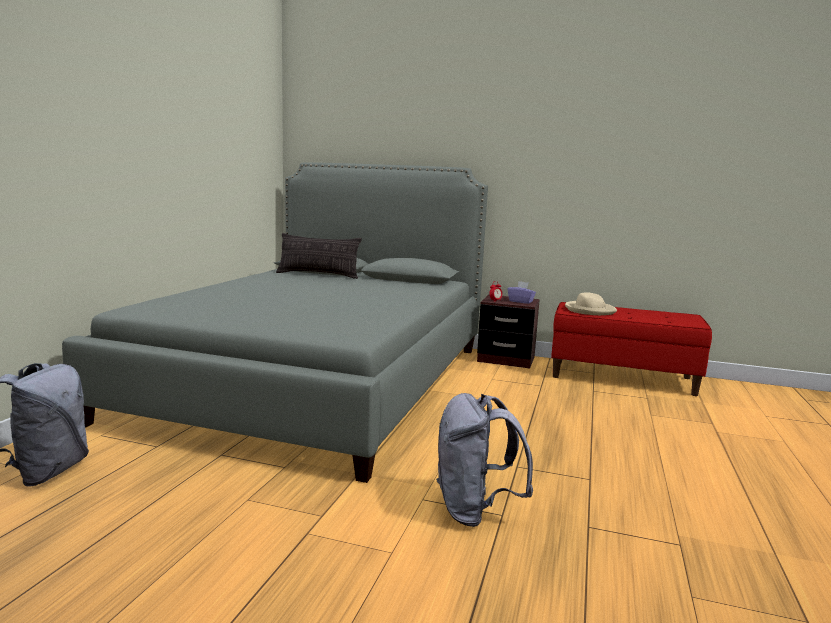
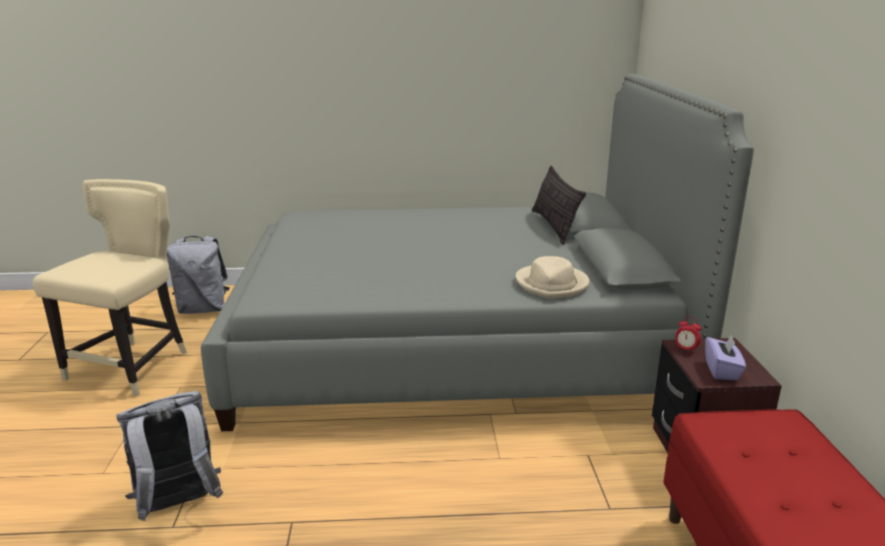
camera: 70 degrees right, 10 degrees up
(145, 530) = (132, 366): none -> beige chair
(589, 310) = (761, 447): beige hat -> beige hat (552, 284)

